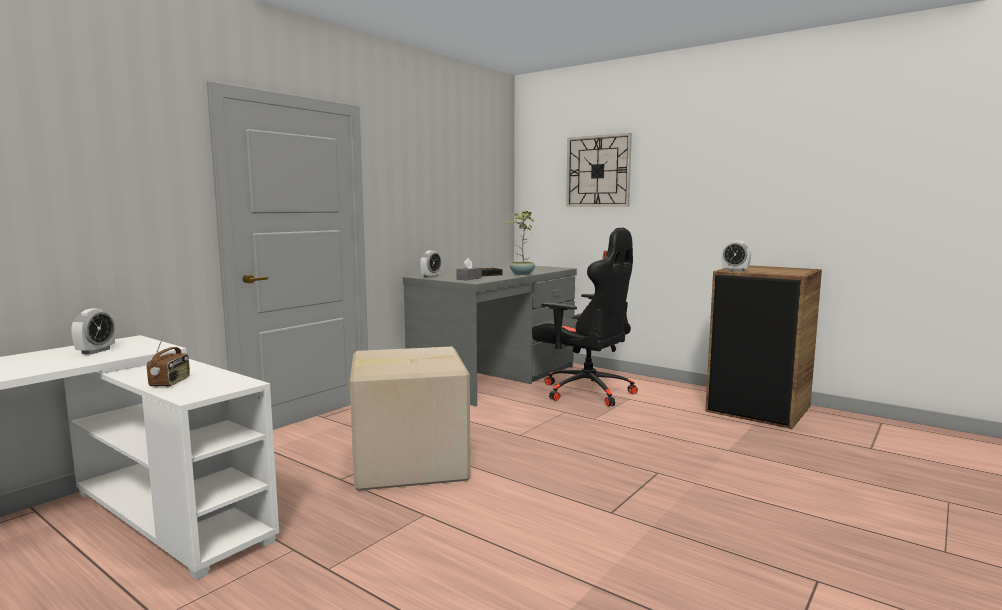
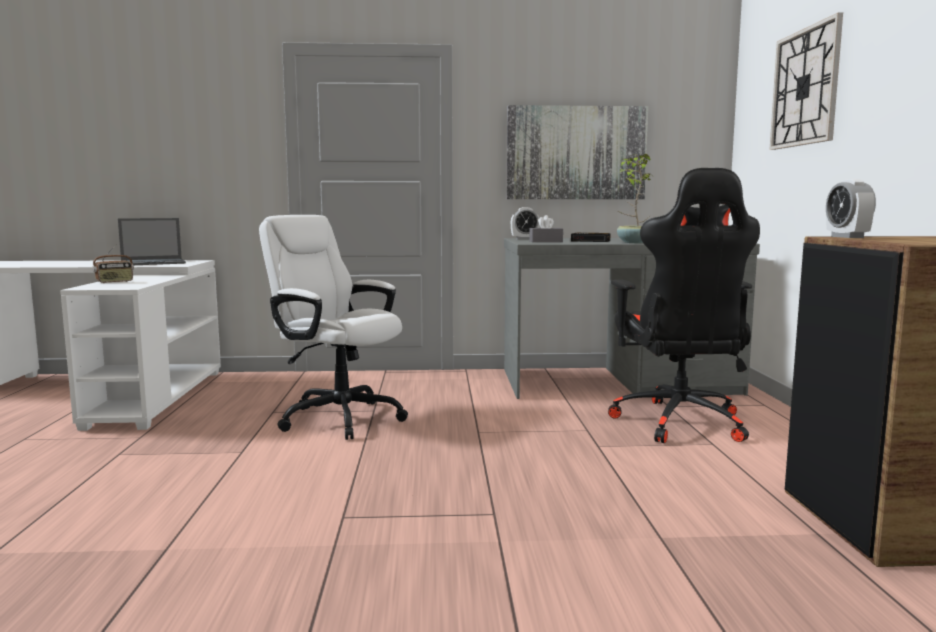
camera: 50 degrees right, 0 degrees up
(96, 351) = (154, 263): alarm clock -> laptop
(408, 463) = (337, 418): cardboard box -> white office chair
(440, 204) = (576, 153): none -> picture

